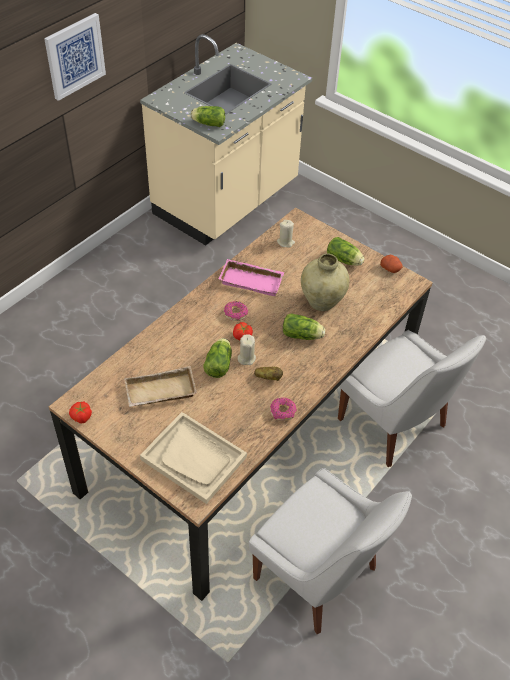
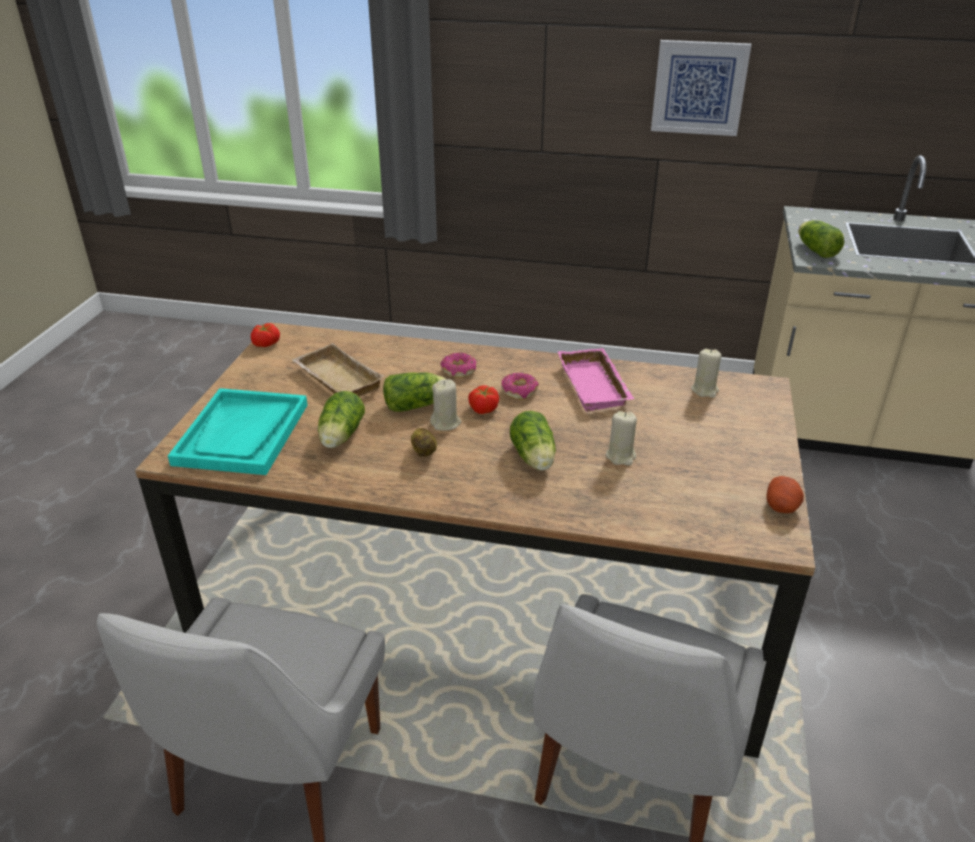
camera: 65 degrees right, 15 degrees down
(194, 458) = (242, 434): beige tray -> turquoise tray
(283, 412) = (368, 483): donut -> donut (458, 371)
(322, 302) = (621, 456): beige vase -> beige candle
(345, 260) = (737, 453): lettuce -> lettuce (340, 437)

